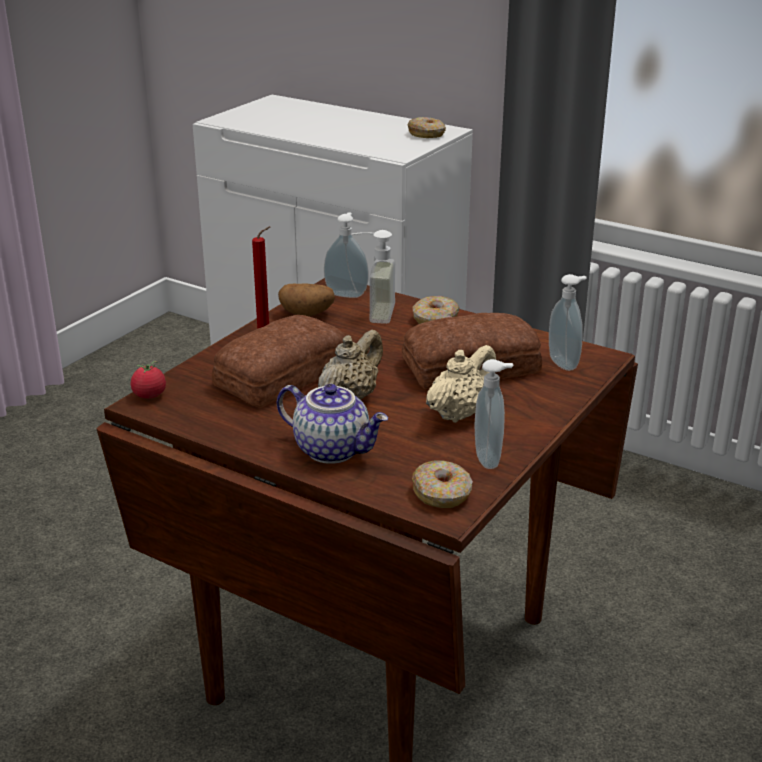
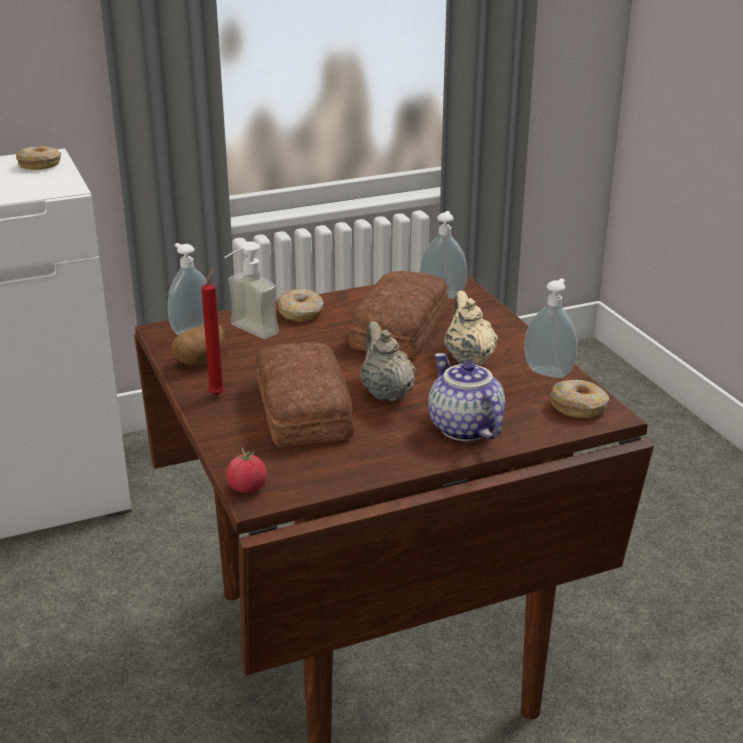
camera: 55 degrees left, 0 degrees up
(333, 449) = (463, 428): teapot -> teapot turned 90 degrees counterclockwise

